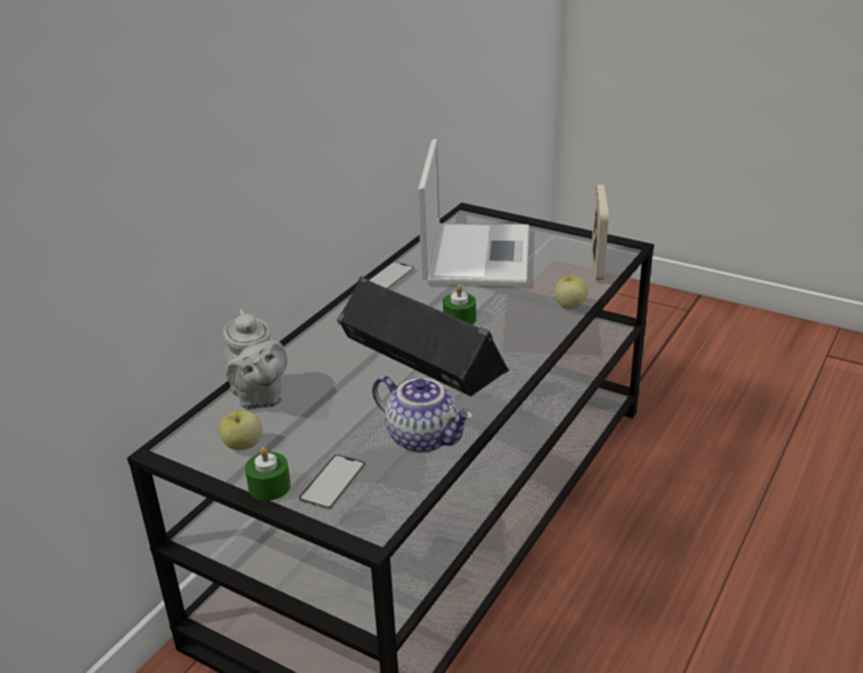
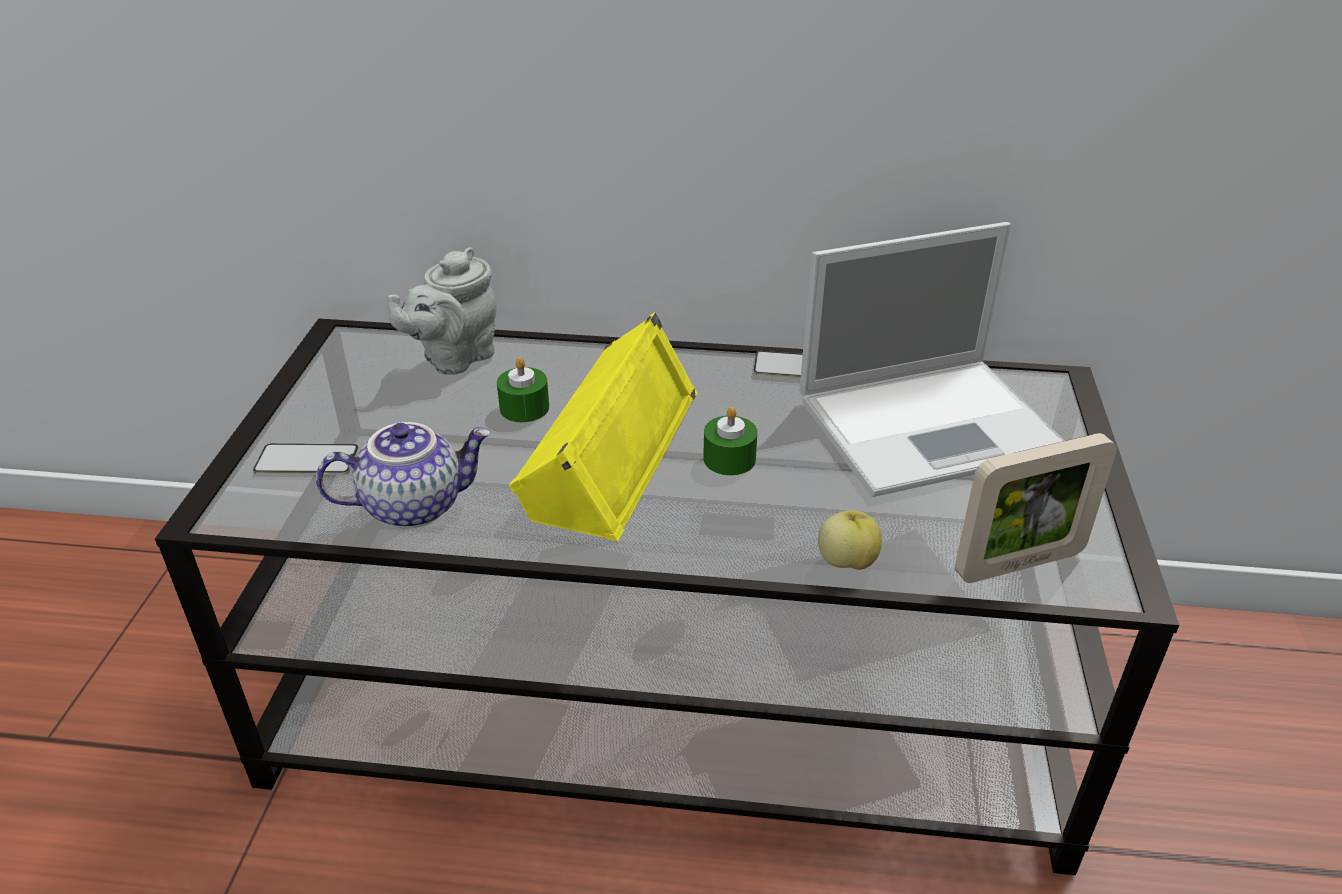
camera: 65 degrees right, 5 degrees up
(243, 446) = (360, 378): apple -> none
(269, 486) = (285, 418): green candle -> green candle (524, 407)
(419, 357) = (607, 450): black speaker -> yellow speaker
(424, 438) = (414, 505): teapot -> teapot turned 120 degrees counterclockwise

